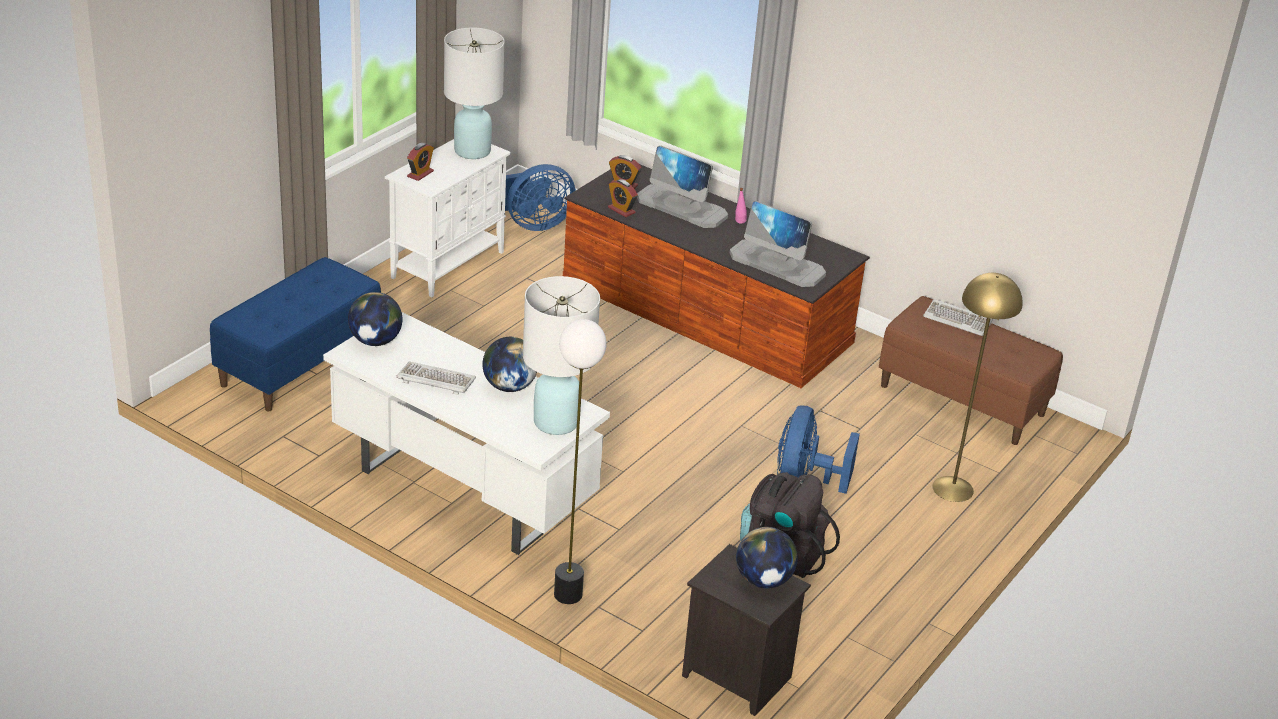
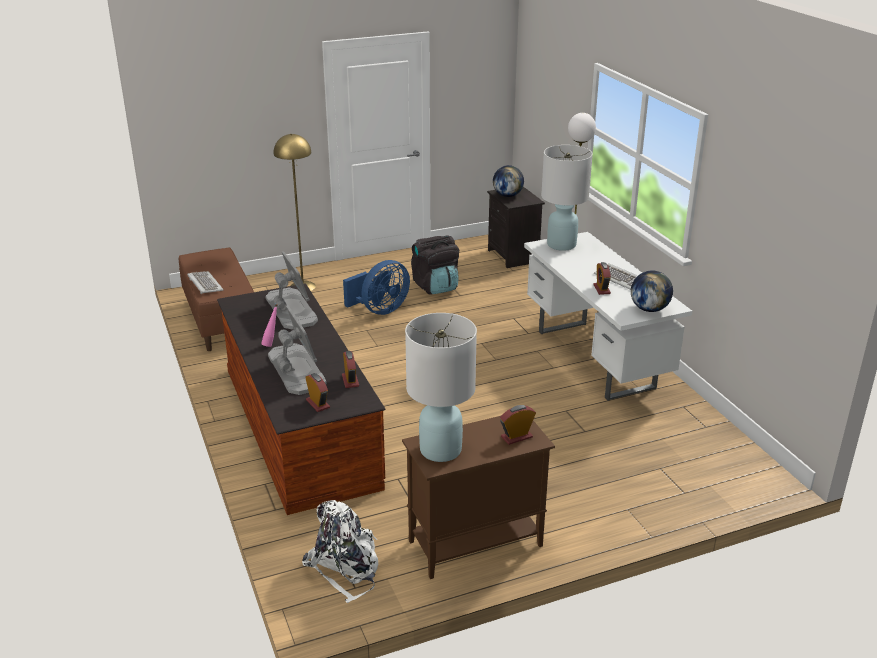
camera: 145 degrees left, 5 degrees down
(299, 363) = (671, 481): blue bench -> none
(448, 264) = (474, 544): white cabinet -> brown cabinet
(449, 356) = (601, 289): none -> alarm clock
(509, 386) = (575, 266): globe -> none
(534, 224) = (345, 568): blue fan -> white backpack

